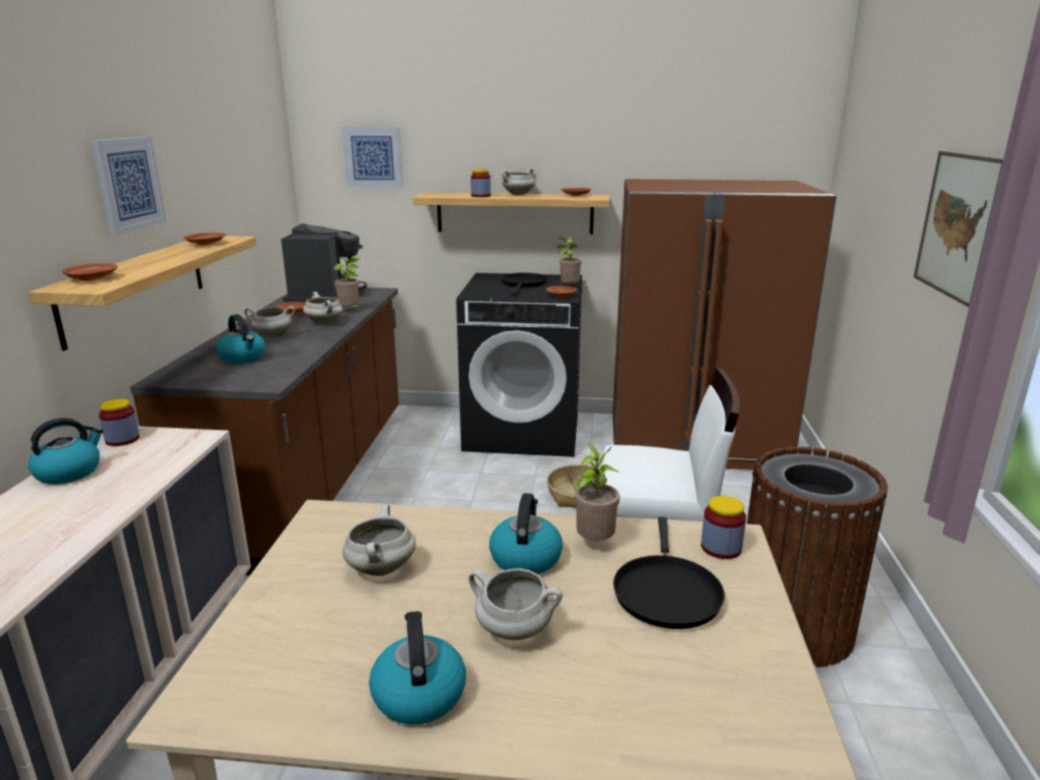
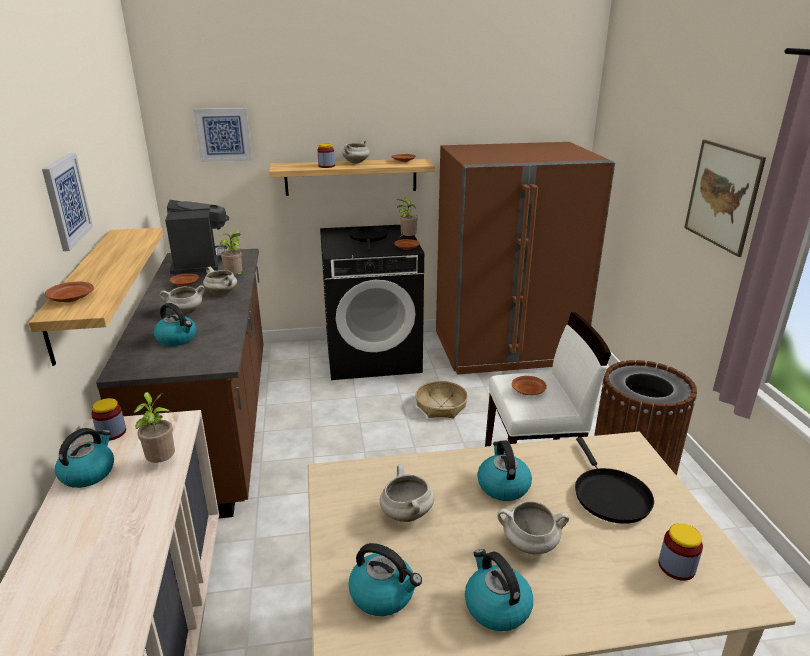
camera: 15 degrees left, 5 degrees up
(206, 244) = (127, 241): brown plate -> brown plate (528, 390)
(288, 650) = (383, 594): none -> kettle
(594, 542) = (542, 465): potted plant -> potted plant (162, 462)
(721, 548) = (625, 454): jar -> jar (676, 567)

